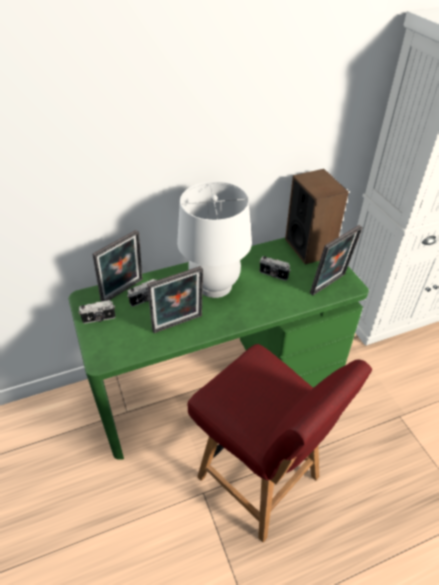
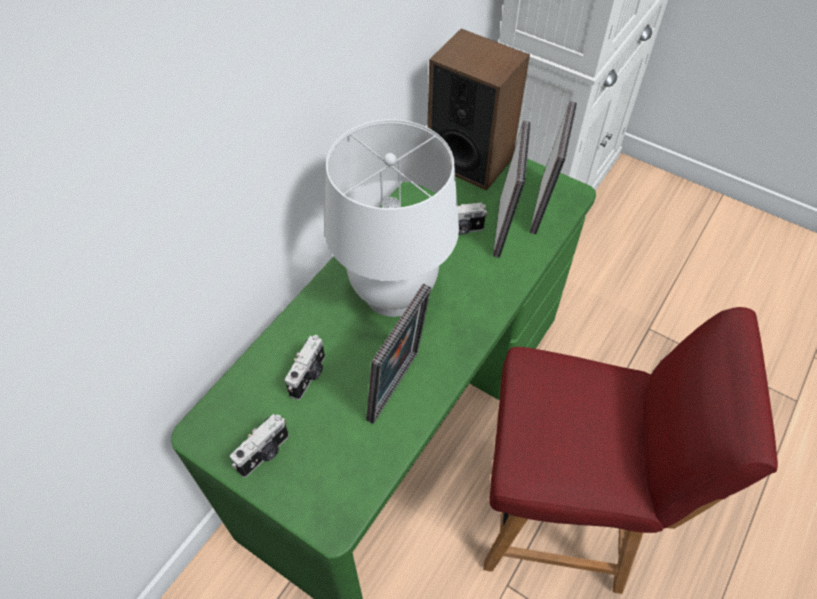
camera: 35 degrees left, 10 degrees up
(124, 292) = (262, 382): picture frame -> picture frame (505, 228)

